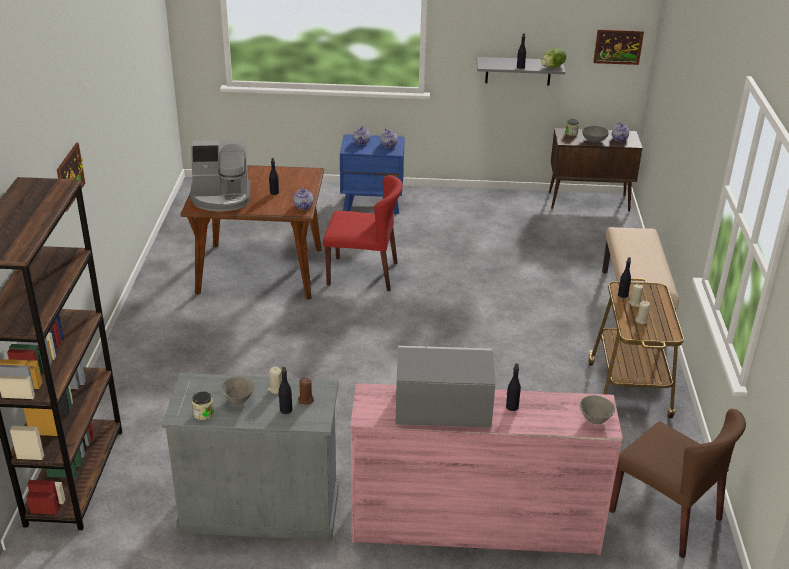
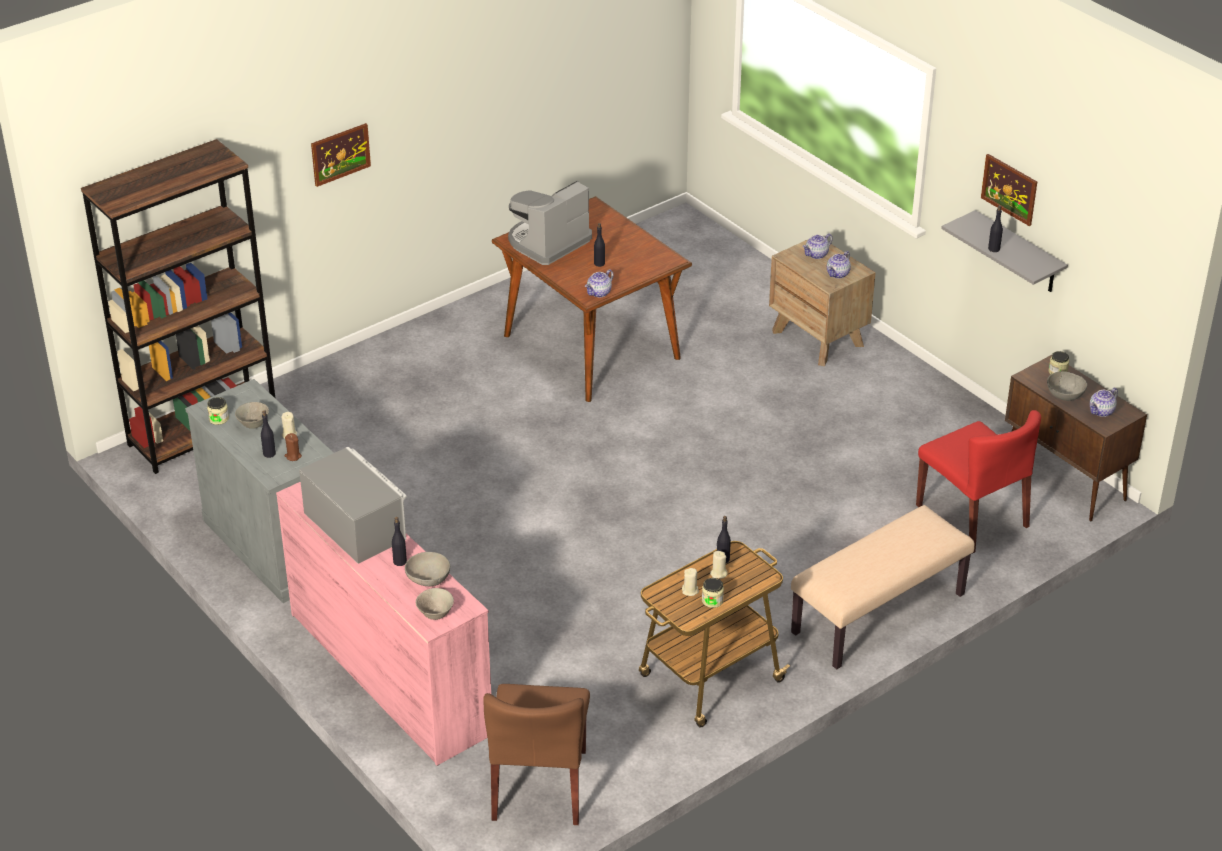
camera: 50 degrees right, 5 degrees up
(221, 197) = (547, 242): coffee machine -> coffee machine turned 90 degrees clockwise
(363, 273) = (676, 408): red chair -> red chair (972, 516)
(372, 203) = (818, 338): blue nightstand -> brown nightstand
(549, 404) = (429, 580): none -> grey bowl
(552, 67) = (1033, 268): lettuce -> none
(618, 46) = (1133, 281): picture -> picture (1009, 189)
(660, 317) = (712, 601): none -> jar

